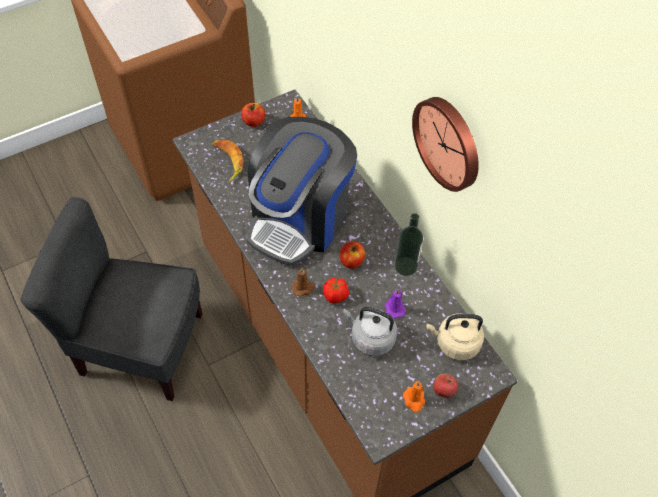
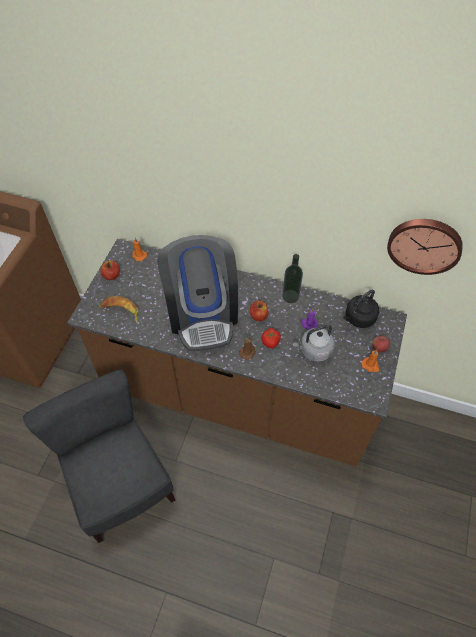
camera: 40 degrees left, 0 degrees up
(141, 347) = (121, 485): grey chair -> grey chair turned 90 degrees clockwise
(449, 142) = (302, 191): wall clock -> wall clock (424, 244)
(455, 343) = (358, 318): beige kettle -> black kettle

